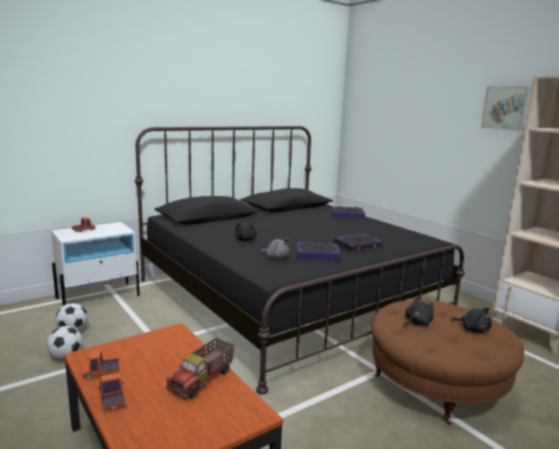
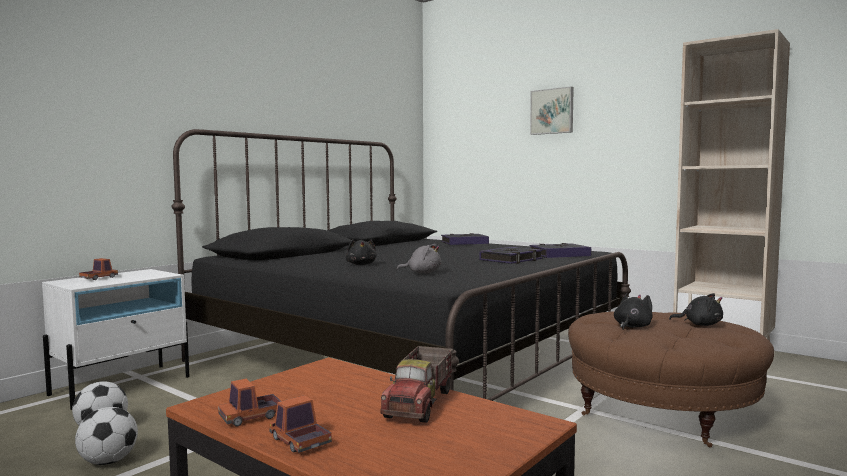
camera: 15 degrees left, 10 degrees down
(317, 255) = (472, 268): book -> book (559, 255)
(505, 108) = (638, 95): picture -> picture (552, 111)

